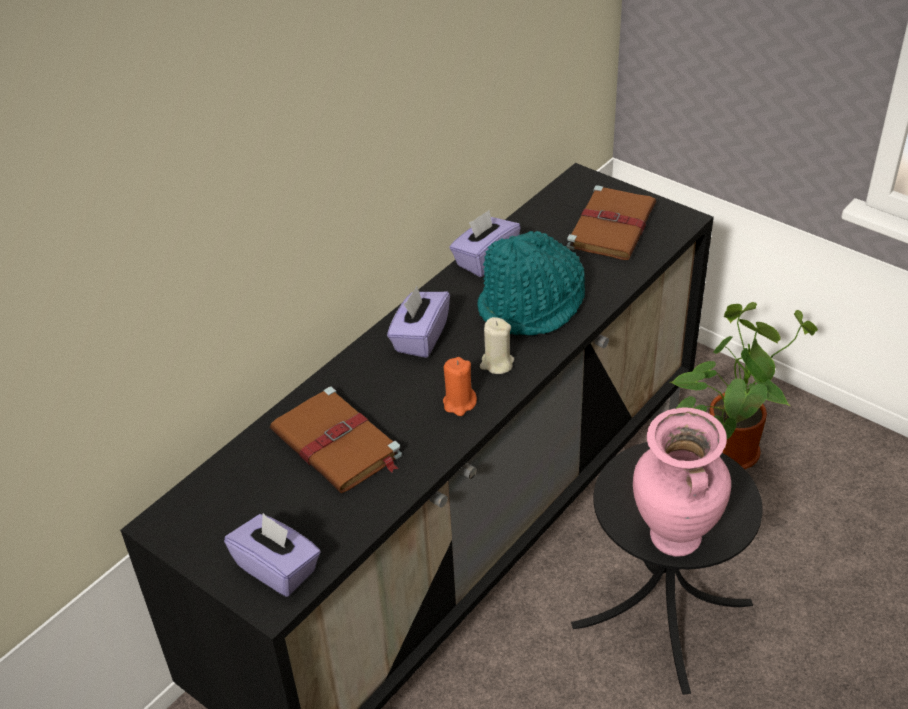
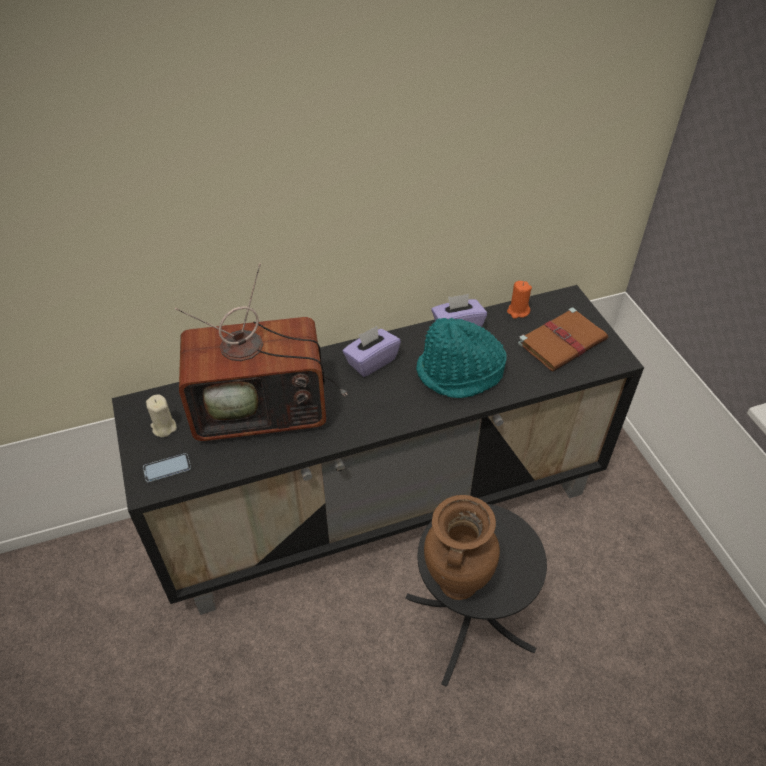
camera: 30 degrees right, 5 degrees up
(278, 568) = (167, 468): purple tissue box -> phone
(337, 445) = (264, 407): brown book -> television
(459, 403) = (357, 417): orange candle -> orange candle (518, 311)
(496, 363) = (403, 402): beige candle -> beige candle (164, 427)
(673, 539) = (456, 583): pink vase -> brown vase
(730, 448) = (603, 535): potted plant -> none

